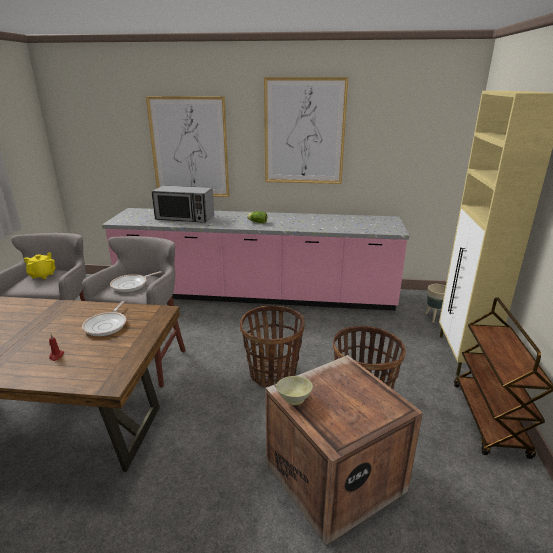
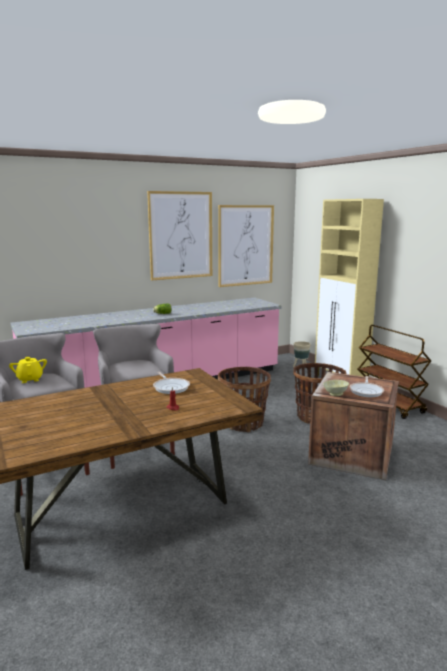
camera: 35 degrees left, 10 degrees down
(131, 285) = (133, 367): frying pan -> frying pan (366, 391)
(185, 218) = (92, 320): microwave -> none
(189, 148) = (79, 254): picture -> picture (245, 245)

